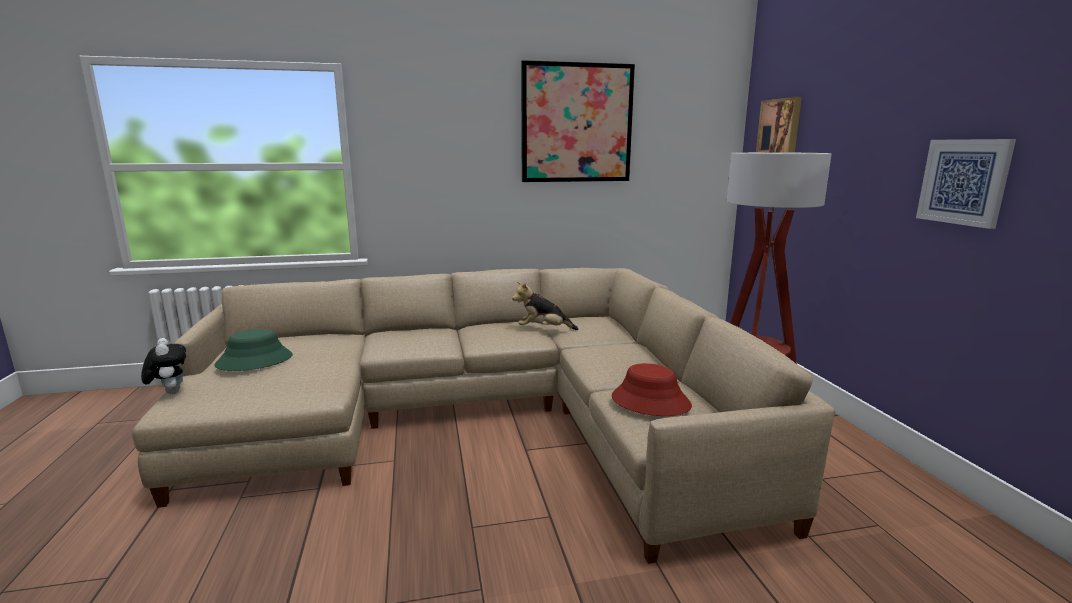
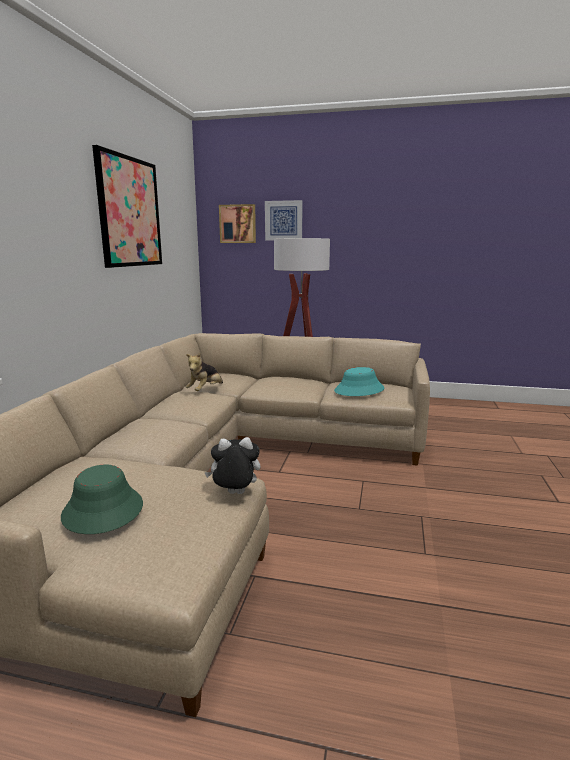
camera: 65 degrees left, 0 degrees up
(170, 392) = (109, 585): plush toy -> plush toy (234, 494)
(650, 401) = (359, 390): red hat -> turquoise hat
(964, 182) = (375, 252): picture -> picture (283, 220)

